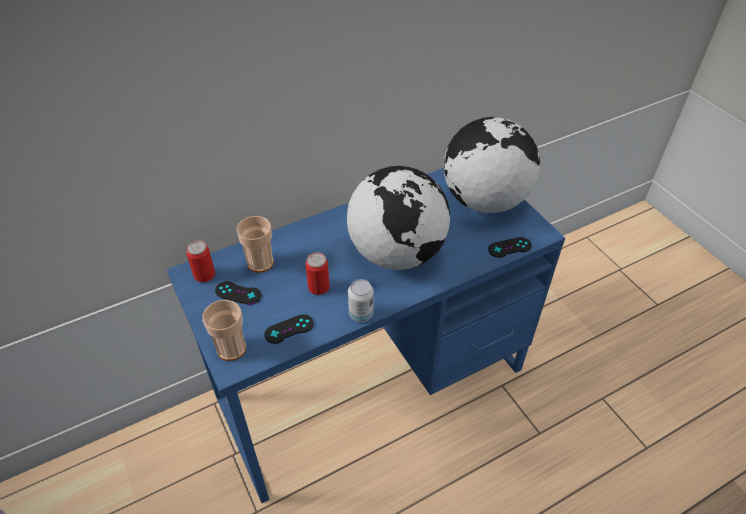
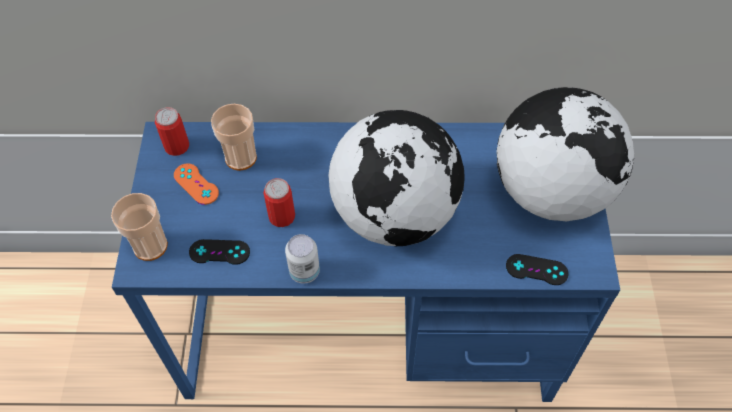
camera: 30 degrees right, 10 degrees up
(238, 293) = (196, 184): black game controller -> orange game controller

